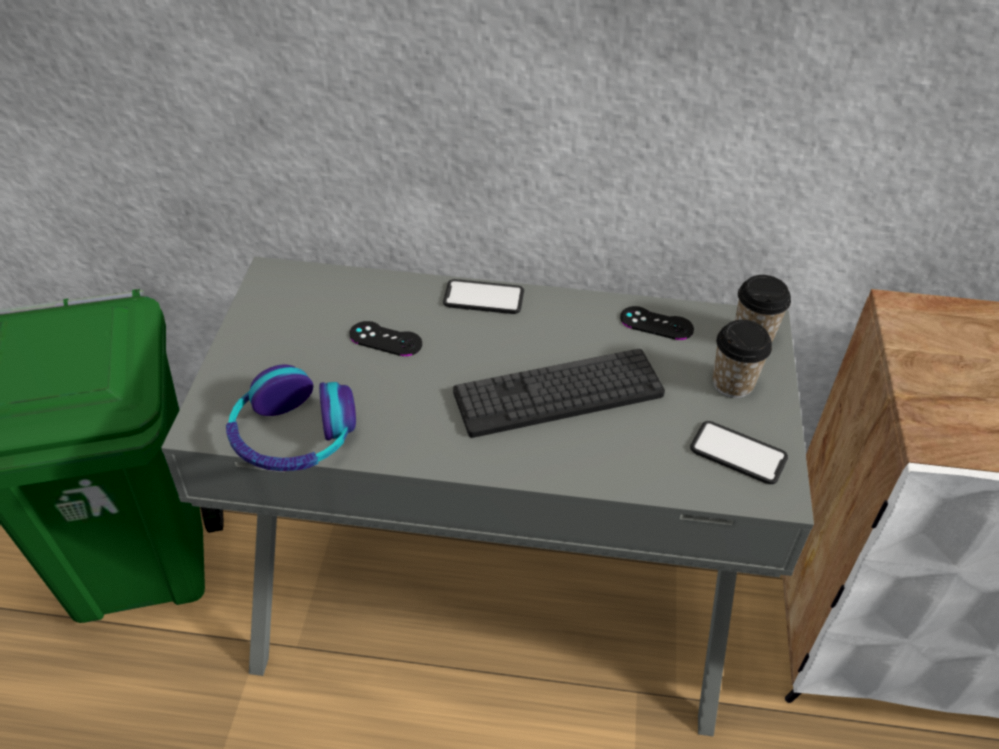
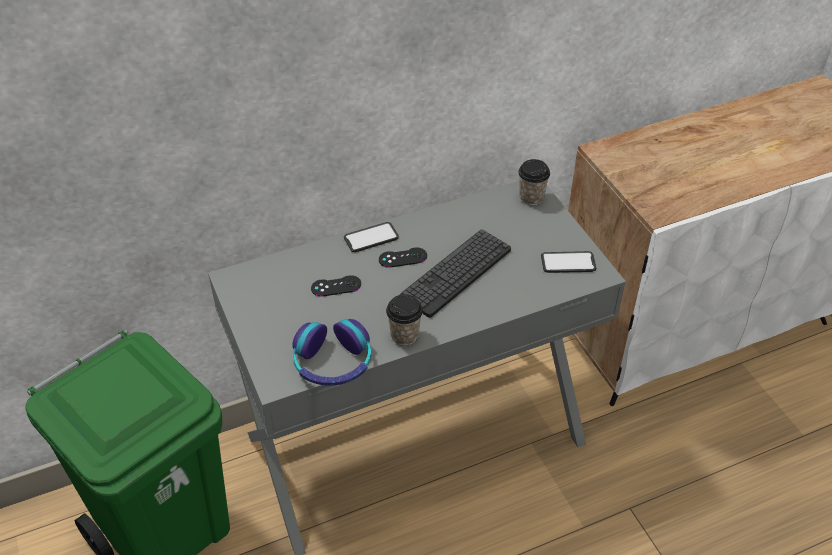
camera: 30 degrees left, 0 degrees up
(656, 323) = (477, 211): black game controller -> black game controller (403, 258)
(732, 383) = (539, 227): cup -> cup (404, 335)

